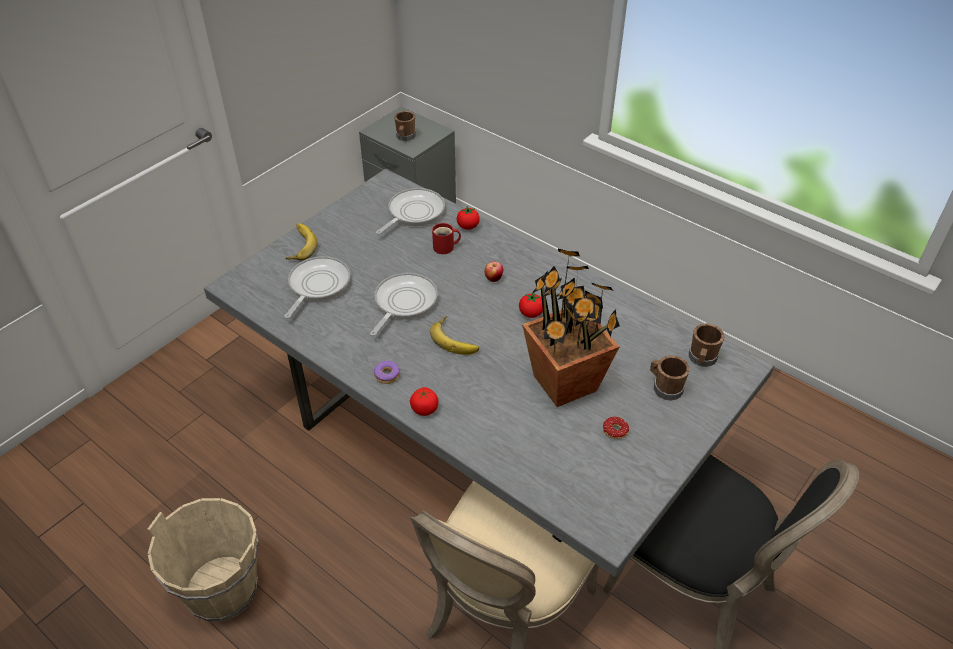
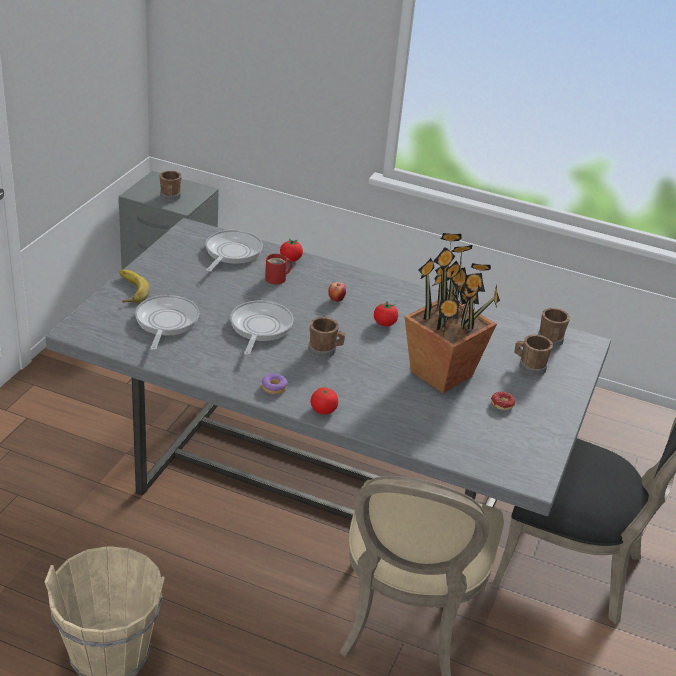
camera: 20 degrees left, 10 degrees down
(456, 339) = (325, 351): banana -> brown mug

